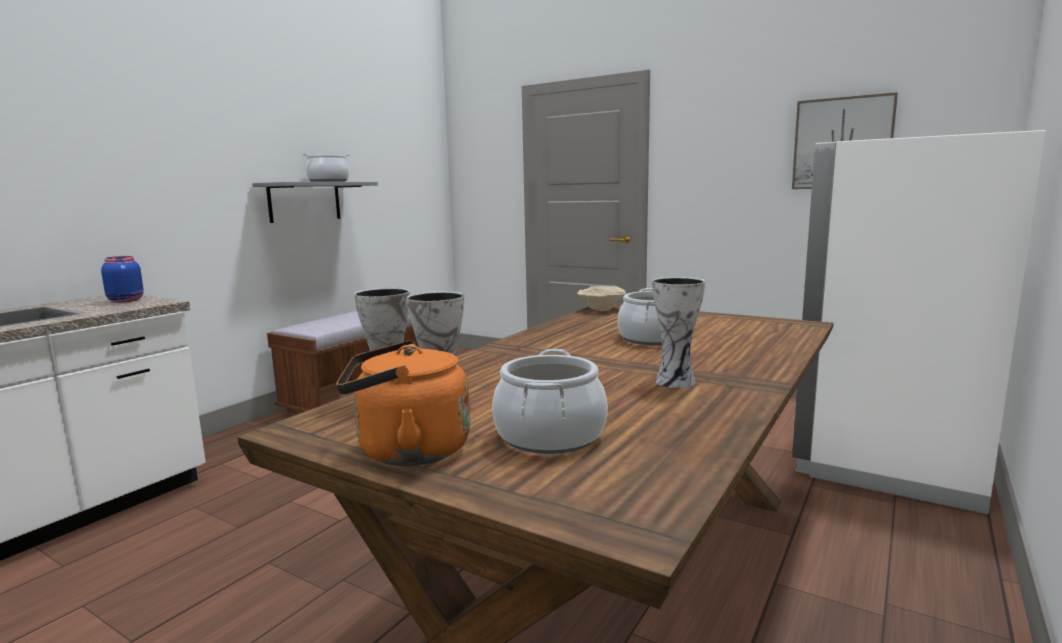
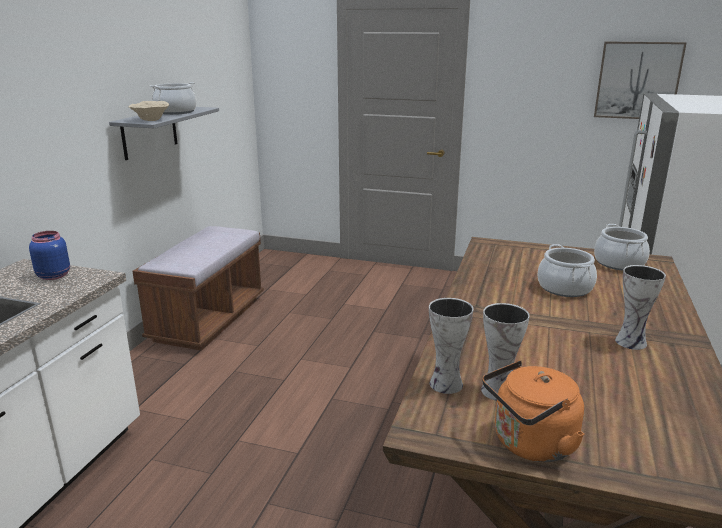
camera: 15 degrees left, 10 degrees up
(550, 435) = (608, 414): cooking pot -> cooking pot (619, 263)
(600, 309) = (484, 248): beige bowl -> beige bowl (150, 120)

